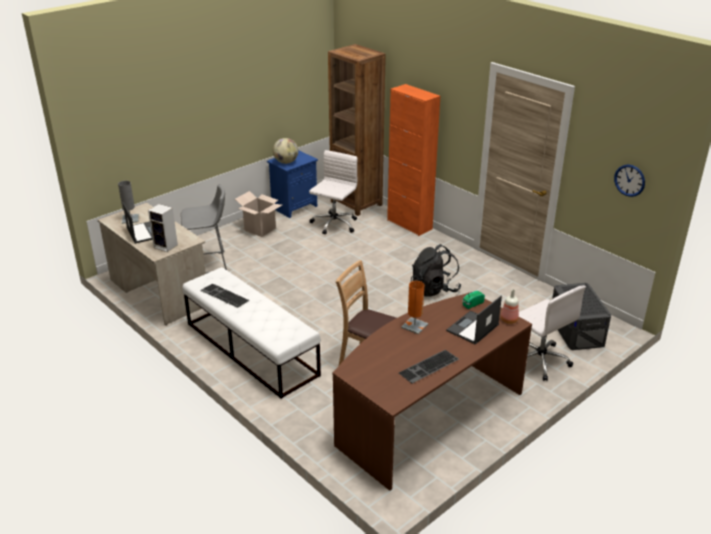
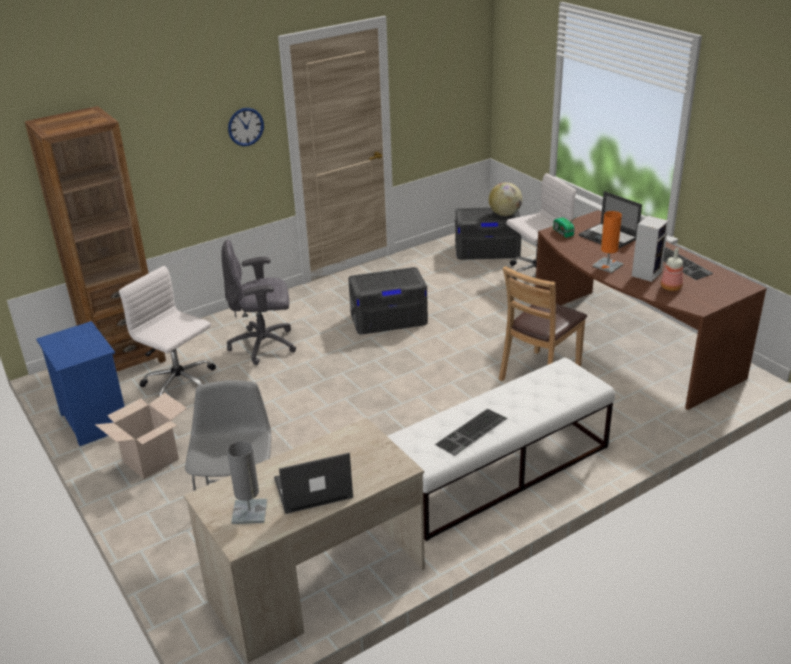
camera: 80 degrees left, 0 degrees up
(166, 246) = (374, 458): speaker -> speaker (646, 273)
(286, 162) = (81, 350): globe -> globe (505, 214)
(384, 245) = (264, 345): none -> grey office chair
(409, 224) = (218, 321): orange cabinet -> none
(434, 289) = (388, 318): black backpack -> grey storage box
(508, 320) = (593, 219): bottle -> bottle (671, 288)
(629, 180) = (456, 84): wall clock -> wall clock (245, 126)

